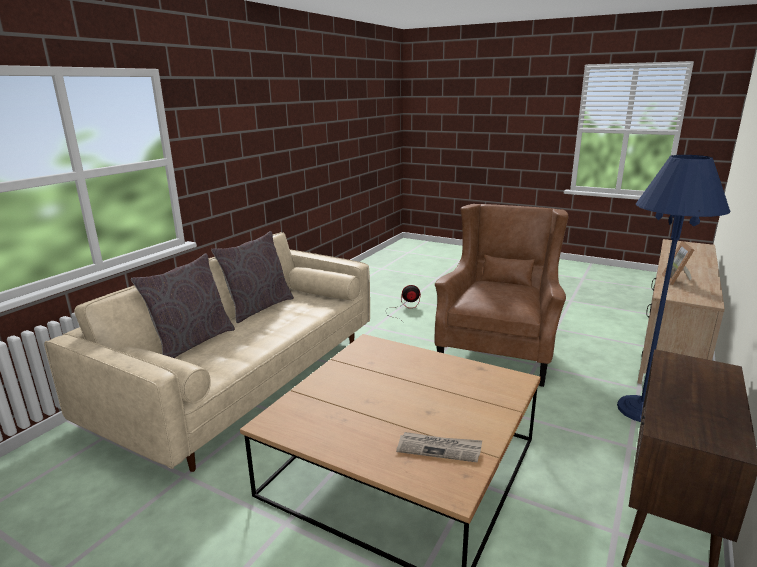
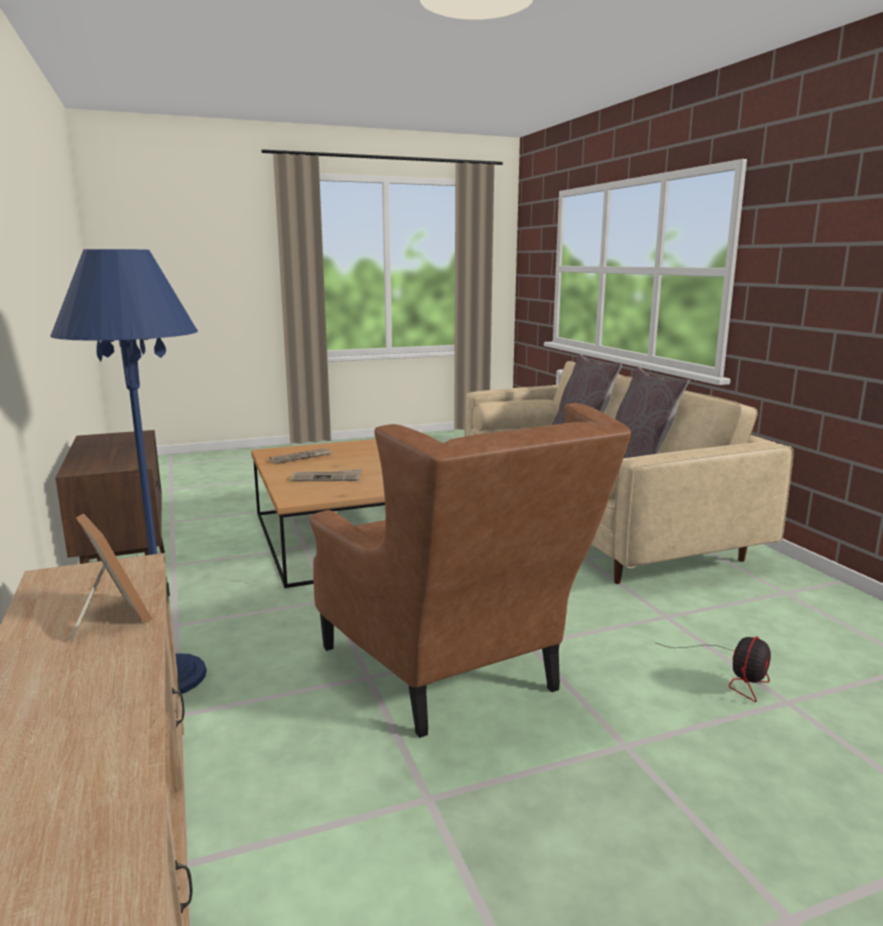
camera: 130 degrees right, 5 degrees down
(462, 395) = (327, 478): none -> newspaper

